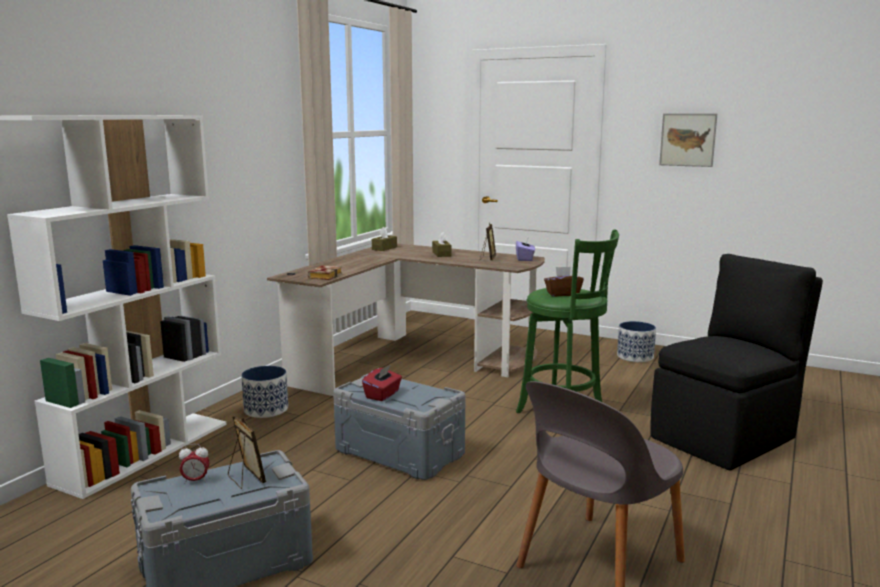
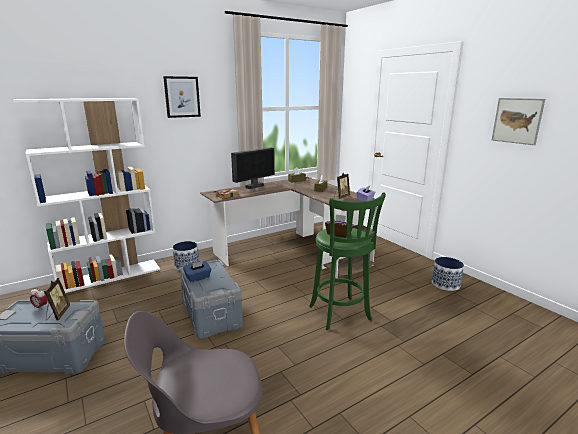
camera: 30 degrees right, 5 degrees up
(228, 114) = (182, 97): none -> picture
(338, 262) = (254, 186): none -> monitor
(382, 395) = (198, 278): red tissue box -> blue tissue box
(725, 437) = (437, 378): black chair -> none

